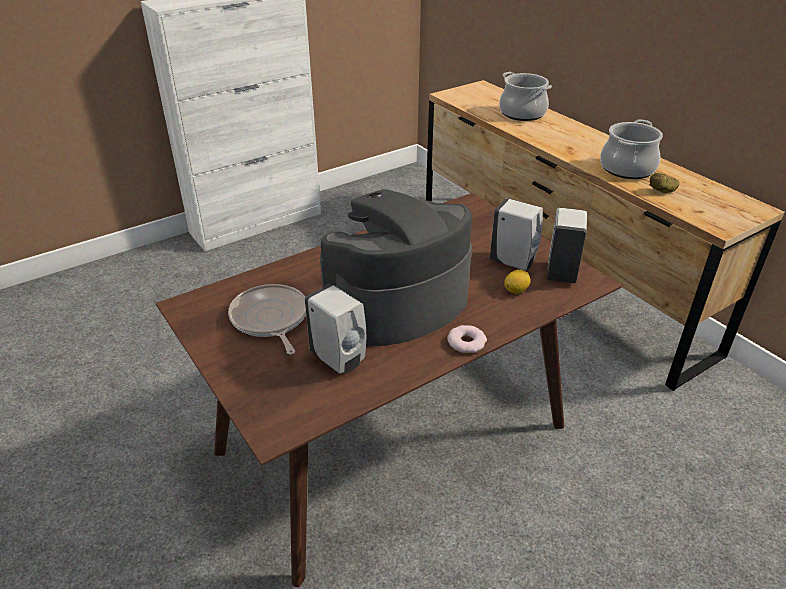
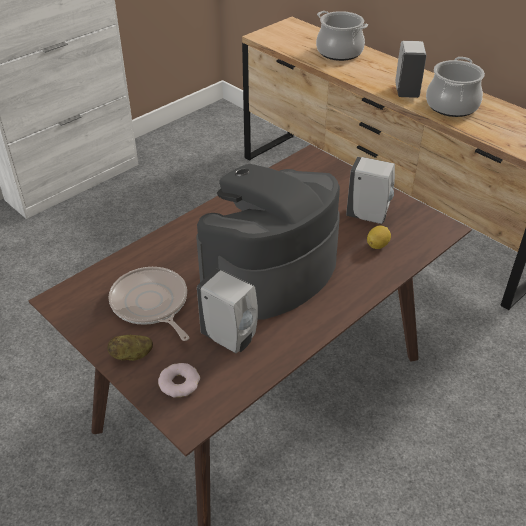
camera: 10 degrees left, 5 degrees up
(466, 342) = (345, 305): donut -> donut (179, 383)
(561, 272) = (414, 221): white soap dispenser -> white soap dispenser (406, 91)
(662, 191) = (488, 127): potato -> potato (132, 355)

